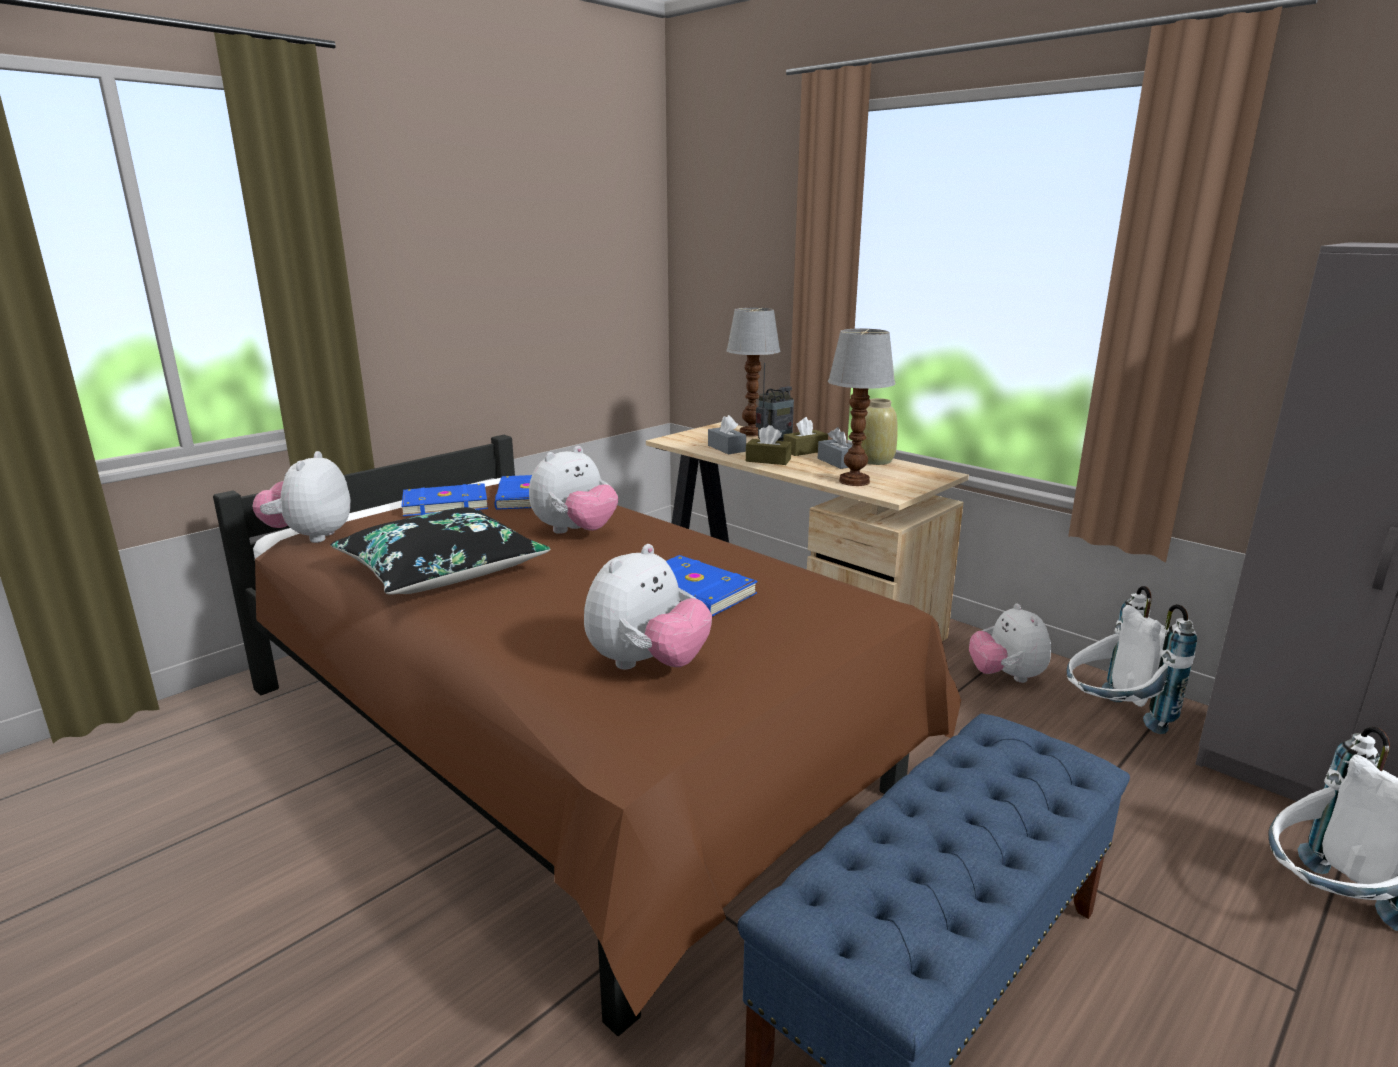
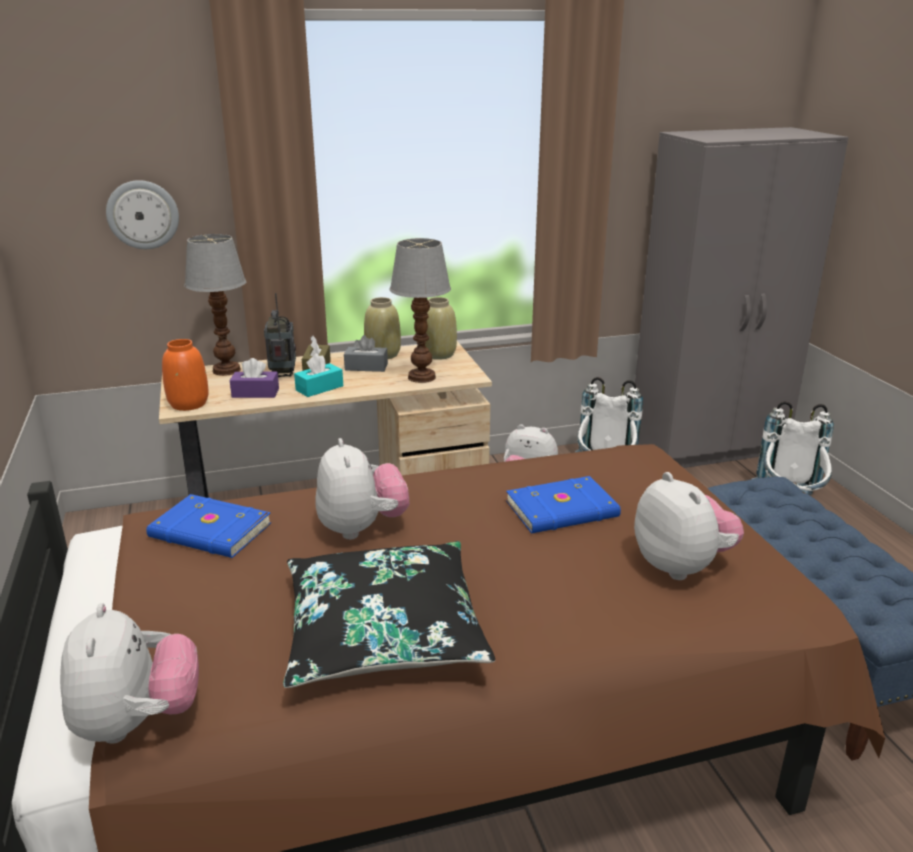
camera: 60 degrees left, 5 degrees up
(310, 536) = (137, 722): plush toy -> plush toy turned 135 degrees counterclockwise
(445, 503) = (157, 589): blue book -> none
(678, 440) = (189, 404): none -> orange vase
(726, 448) = (255, 393): grey tissue box -> purple tissue box
(747, 288) = (143, 214): none -> wall clock
(768, 460) = (319, 388): brown tissue box -> turquoise tissue box
(918, 475) = (438, 354): none -> beige vase

